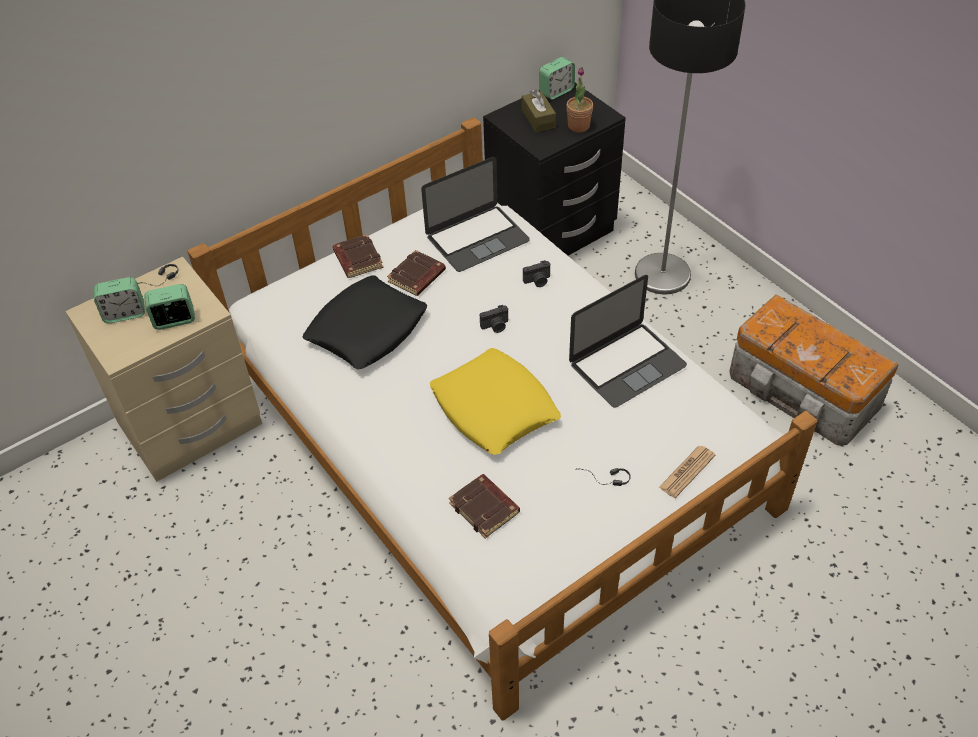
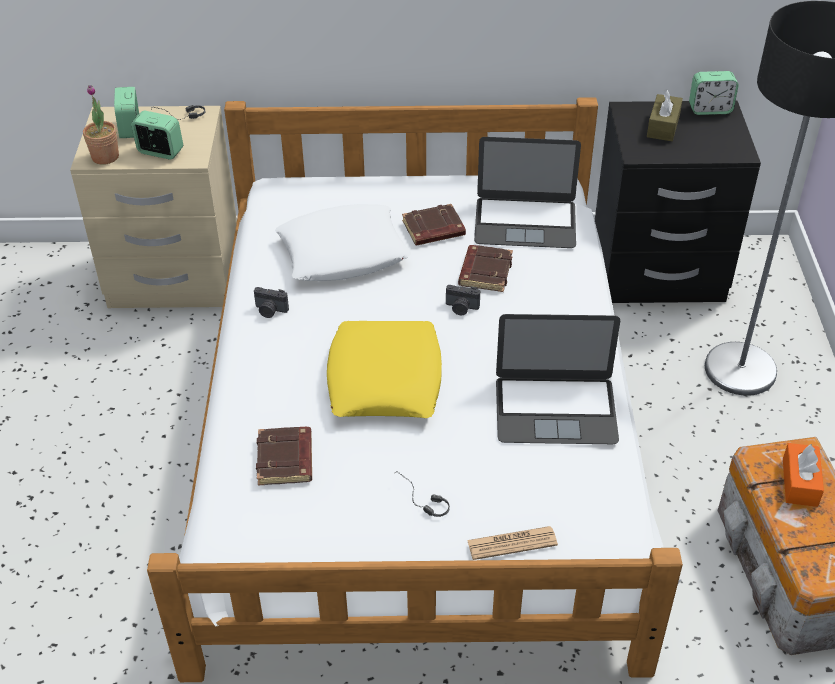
camera: 35 degrees right, 5 degrees down
(125, 313) = (130, 129): alarm clock -> alarm clock turned 60 degrees clockwise
(357, 259) = (395, 190): brown book -> brown book (484, 272)
(367, 329) = (343, 252): black pillow -> white pillow
(538, 281) = (544, 288): camera -> camera (270, 311)
(578, 126) = (699, 150): potted plant -> potted plant (105, 157)
(794, 329) = (799, 482): none -> orange tissue box

